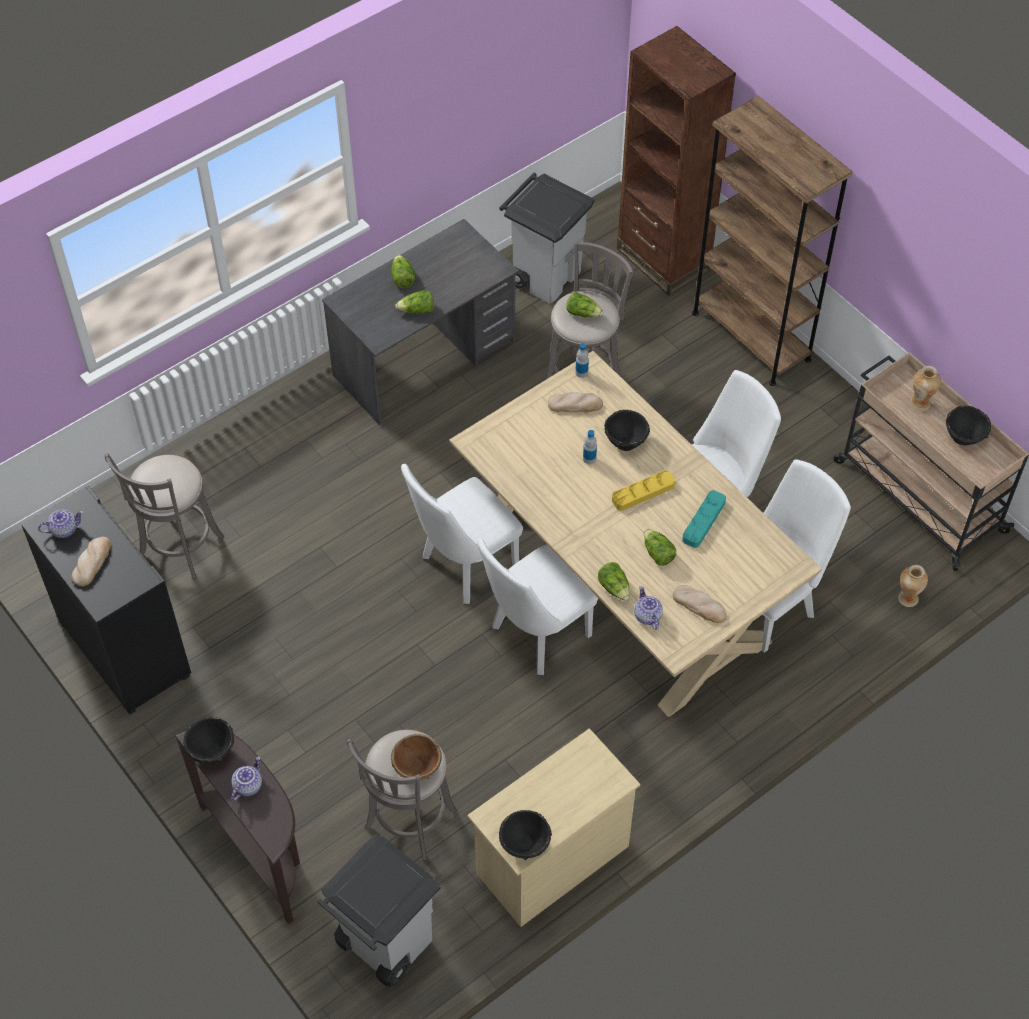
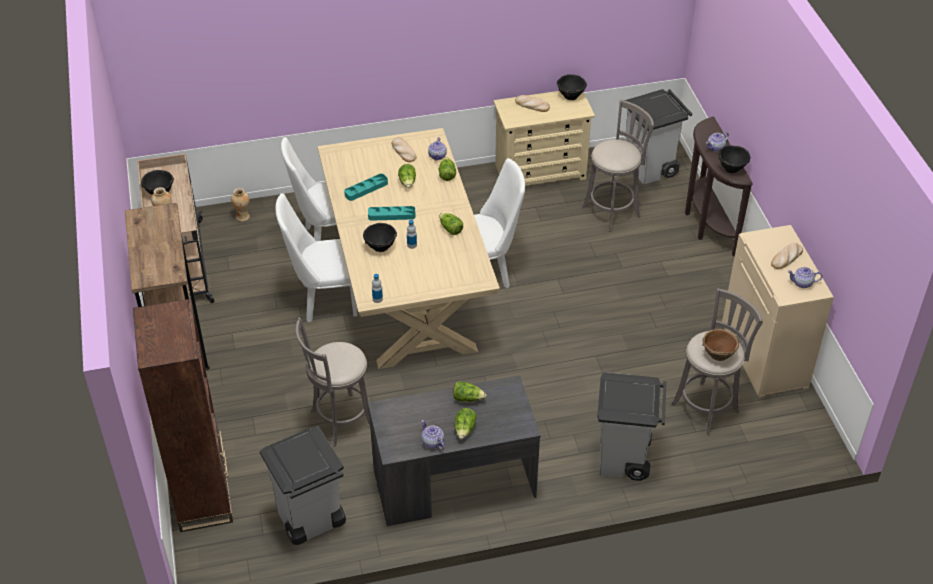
camera: 155 degrees left, 10 degrees down
(122, 648) = (765, 356): black cabinet -> beige cabinet
(254, 450) = (624, 459): none -> grey trash can
(417, 768) = (611, 147): brown bowl -> brown bowl (718, 354)
(427, 254) = (432, 442): none -> teapot
(463, 567) = (508, 326): white chair -> none
(575, 404) = (397, 280): bread -> bread (532, 105)
(583, 313) = (339, 359): lettuce -> lettuce (450, 229)
(643, 493) = (391, 215): yellow tray -> turquoise tray

